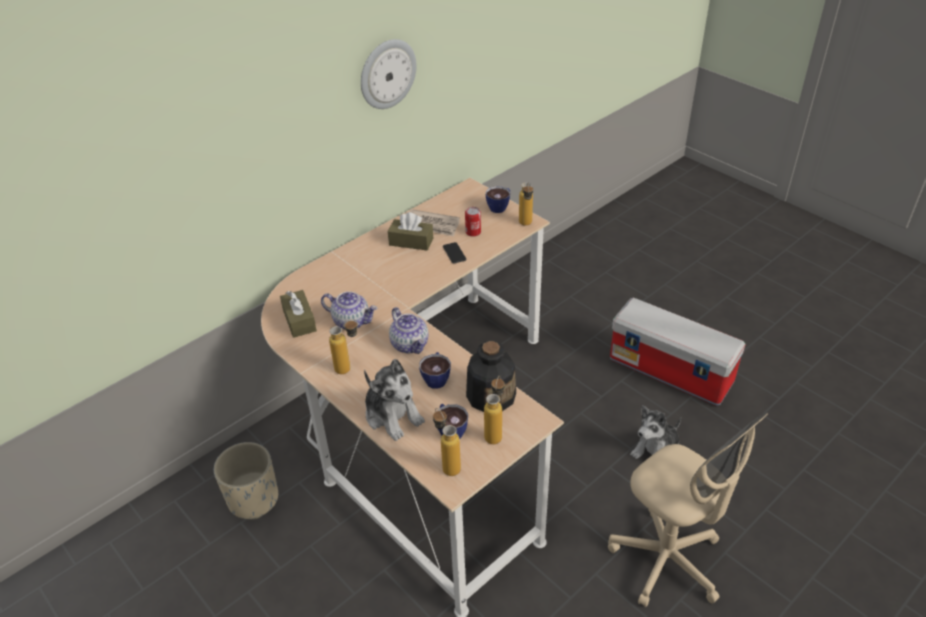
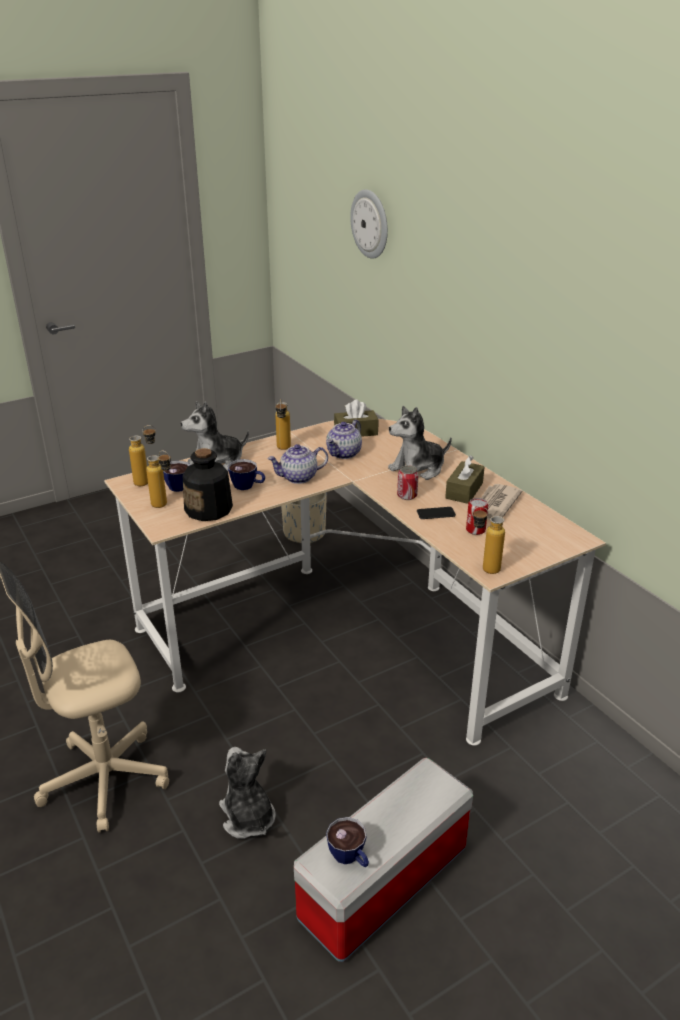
camera: 100 degrees right, 10 degrees down
(379, 270) = (417, 470): none -> plush toy
(387, 73) = (553, 321): wall clock -> wall clock (370, 224)
(428, 271) = (407, 496): none -> can
(500, 206) = (530, 555): cup -> cup (350, 858)

